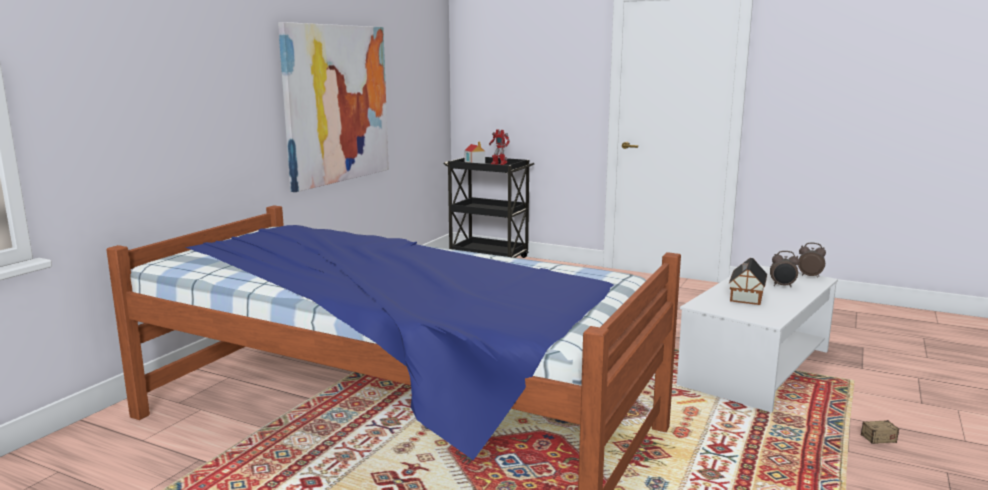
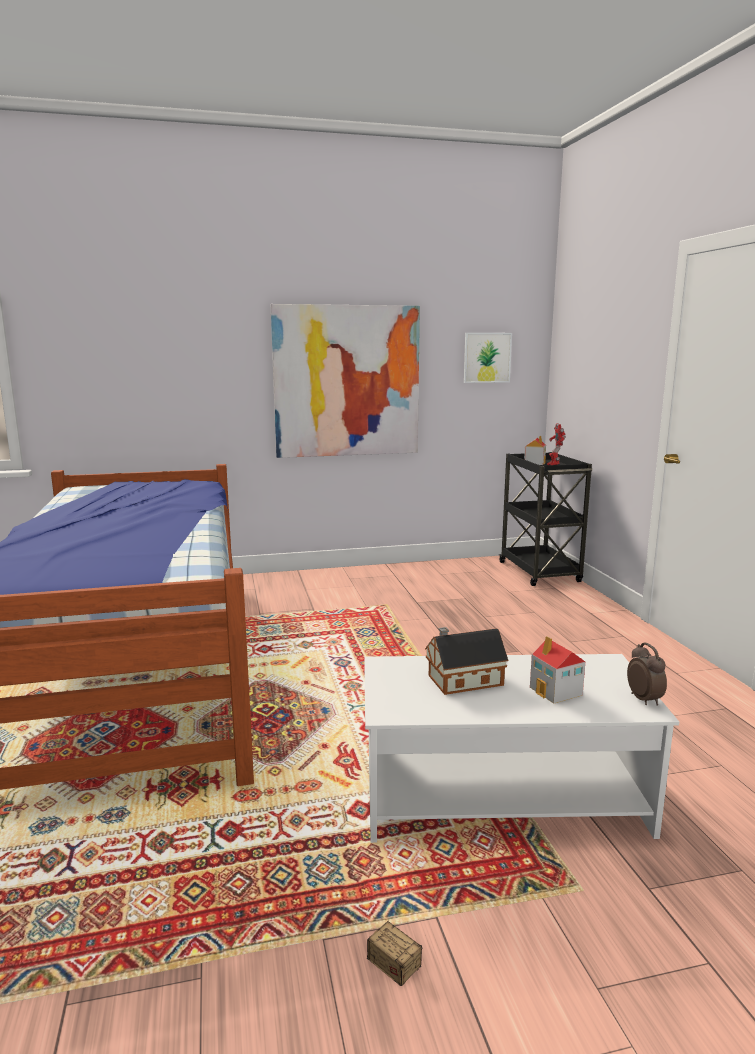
camera: 50 degrees right, 0 degrees up
(419, 75) = (487, 357): none -> picture
(782, 286) = (556, 691): alarm clock -> toy house

